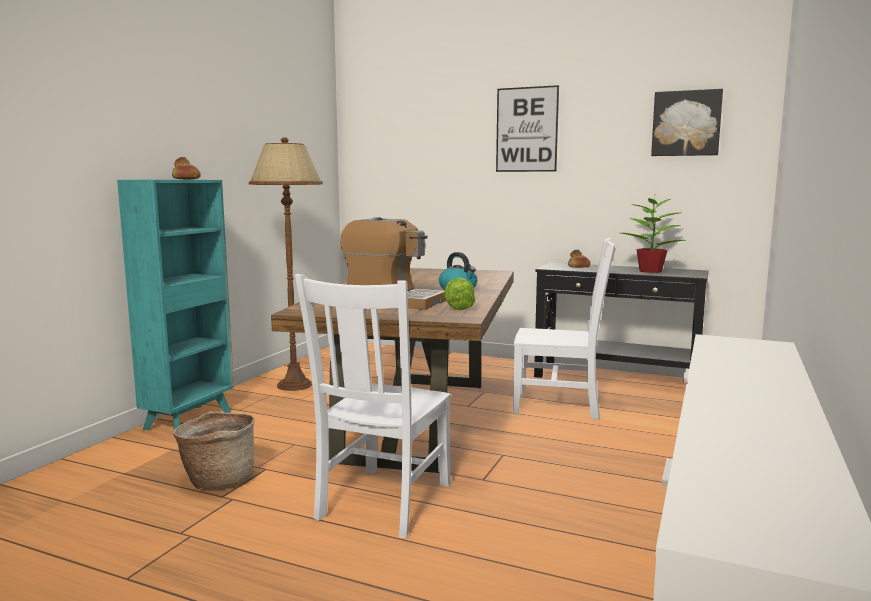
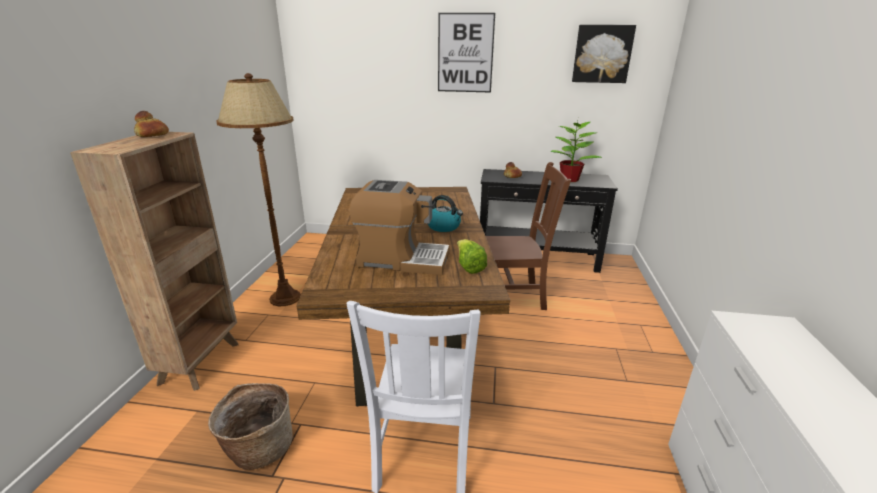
camera: 15 degrees left, 15 degrees up
(190, 419) = (201, 361): turquoise bookcase -> brown bookcase
(560, 405) = (511, 296): white chair -> brown chair

